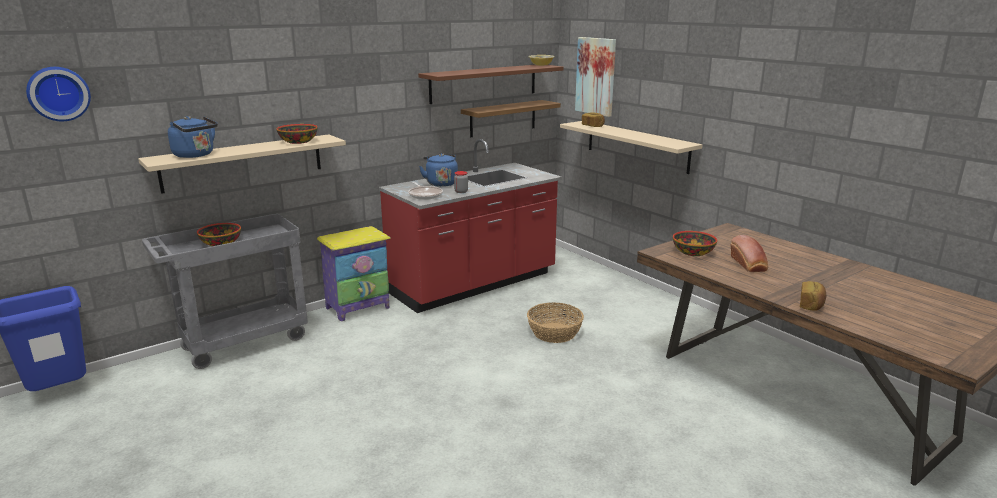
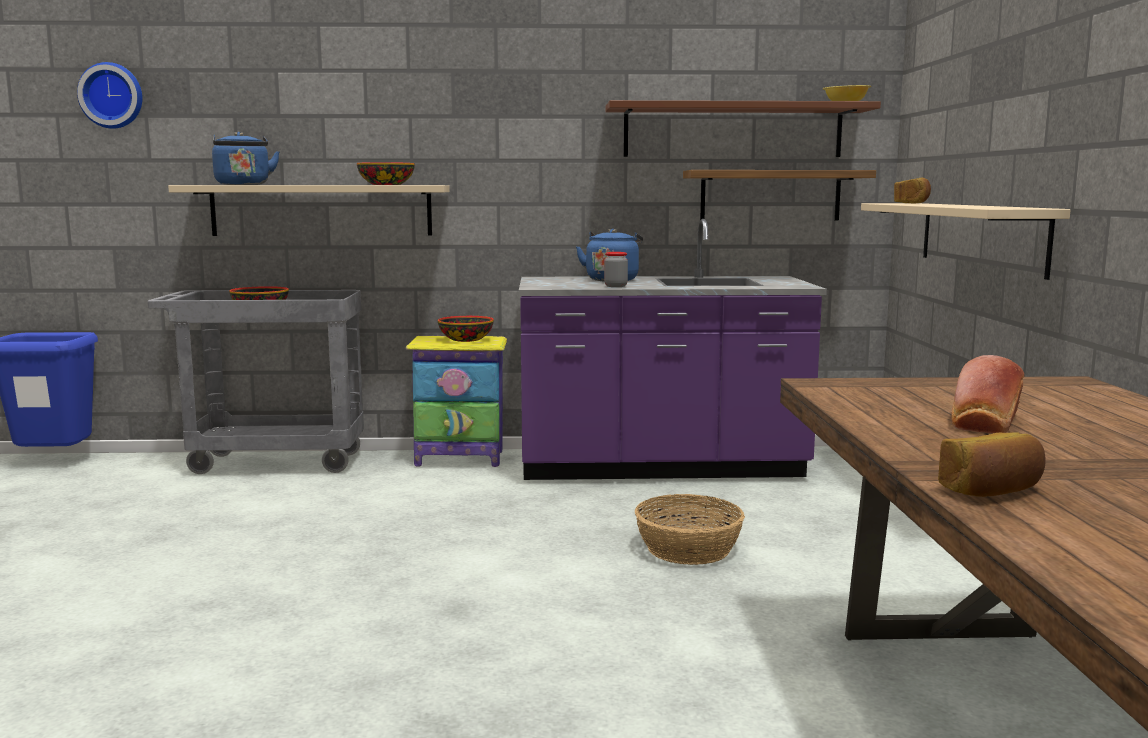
camera: 35 degrees right, 10 degrees down
(425, 195) = (555, 284): frying pan -> none
(474, 284) = (660, 467): red counter -> purple counter
(596, 76) = (938, 114): picture -> none
(692, 252) = (892, 393): bowl -> bowl (465, 339)

